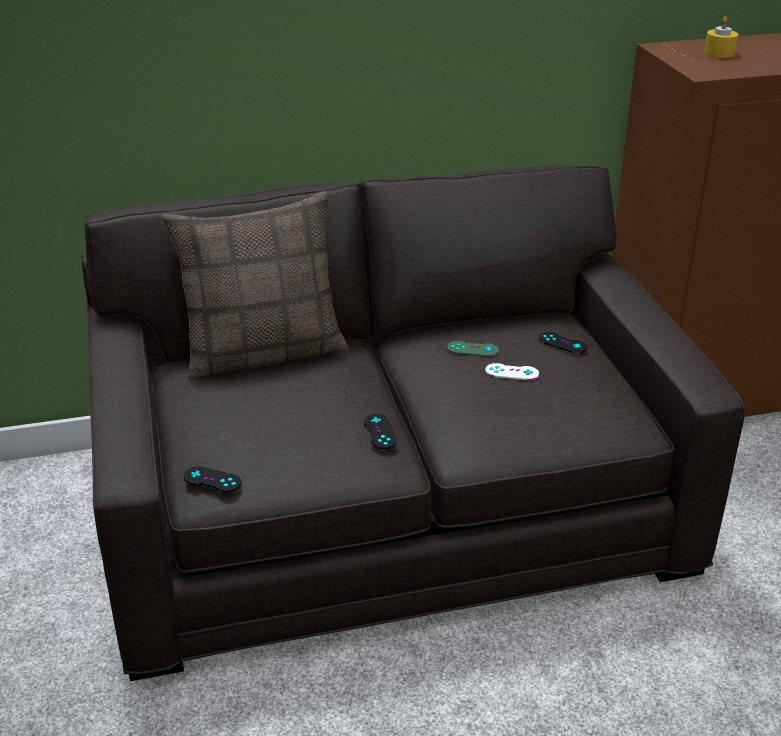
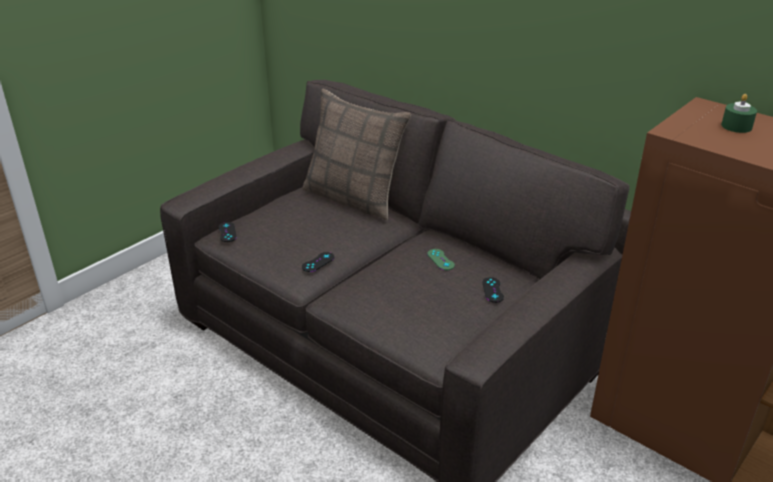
camera: 55 degrees right, 0 degrees up
(512, 372) = (432, 283): white game controller -> none
(719, 53) = (736, 126): yellow candle -> green candle

